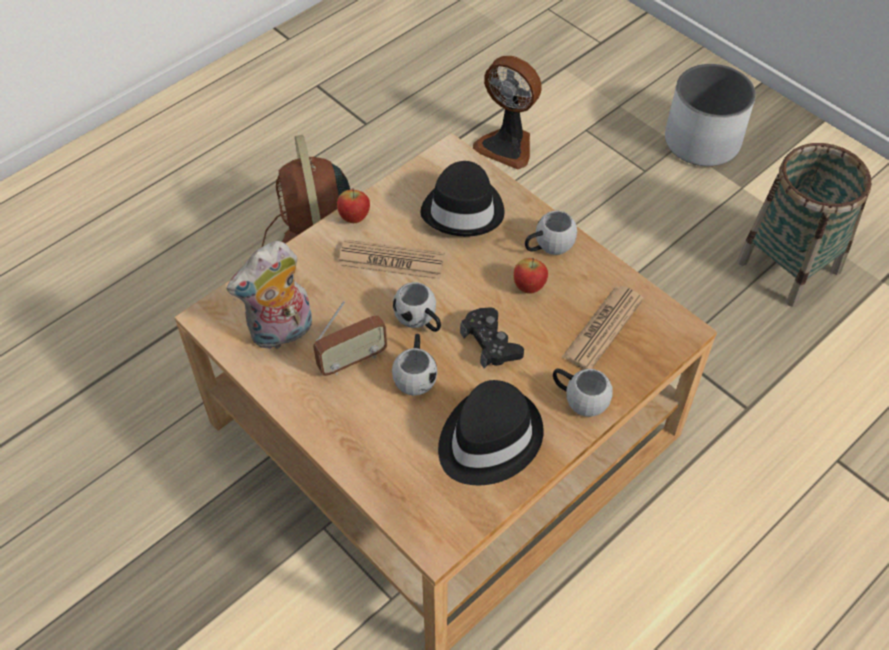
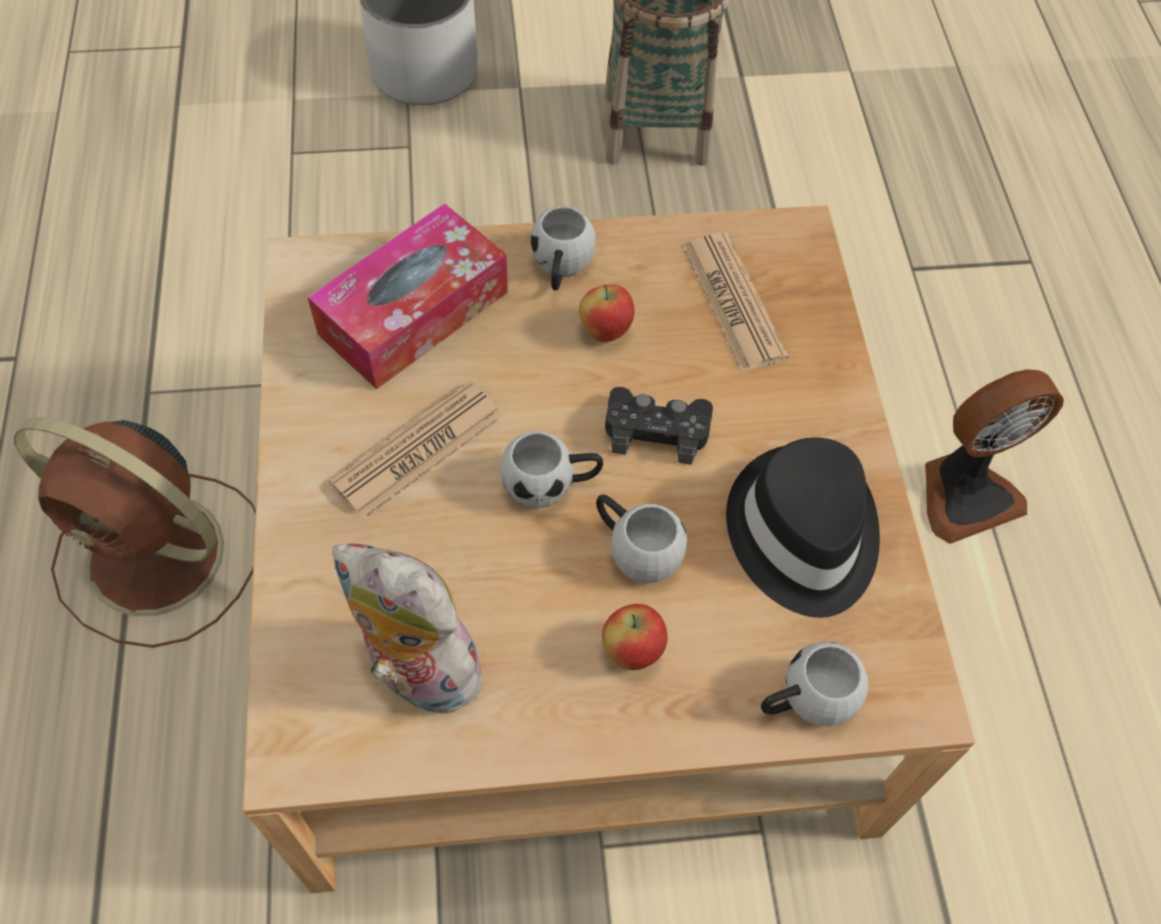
camera: 55 degrees left, 5 degrees up
(282, 333) = (417, 672): plush toy -> plush toy turned 120 degrees clockwise
(352, 360) = (545, 610): radio -> none
(354, 218) = (298, 444): apple -> apple (632, 651)
(464, 210) = (414, 313): black hat -> tissue box
(507, 145) = (227, 239): fan -> fan (965, 493)
(579, 399) = (817, 397): white mug -> white mug (805, 701)

